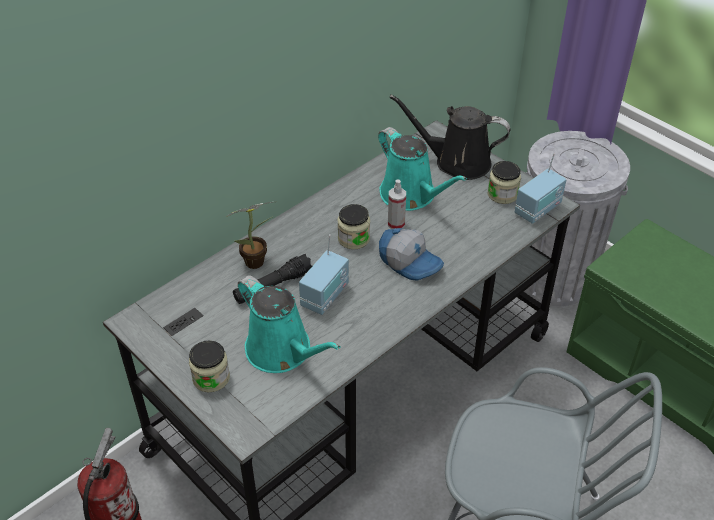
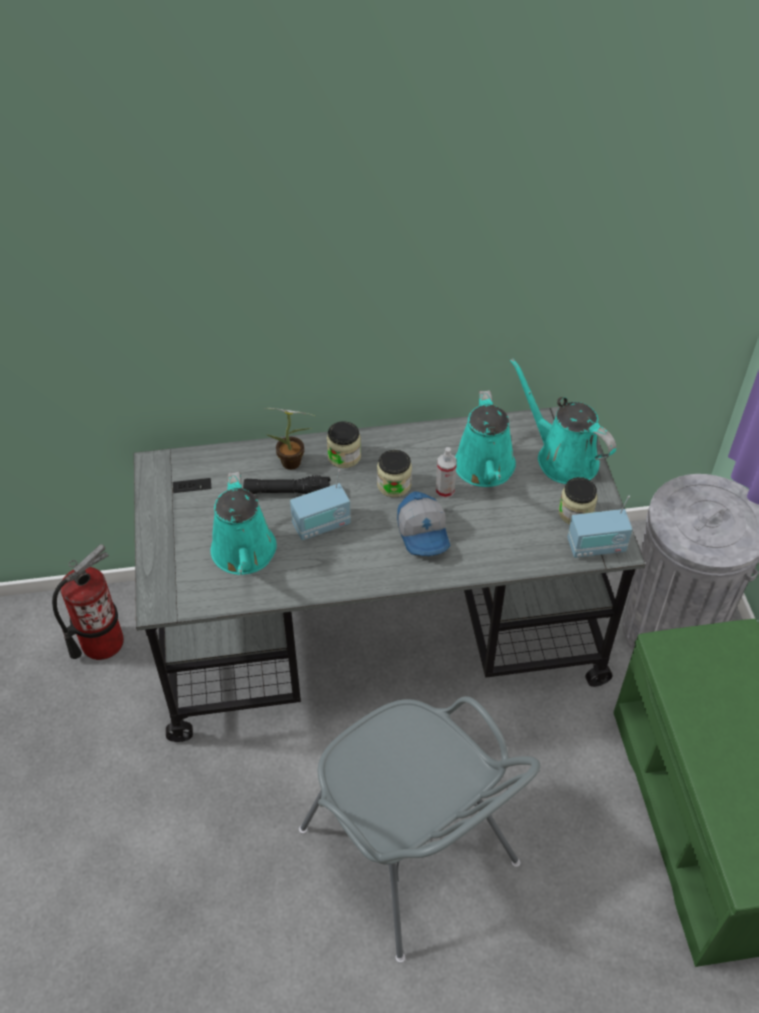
camera: 35 degrees right, 5 degrees up
(211, 378) = (171, 545): jar -> jar (344, 456)
(457, 162) = (562, 457): black watering can -> turquoise watering can

